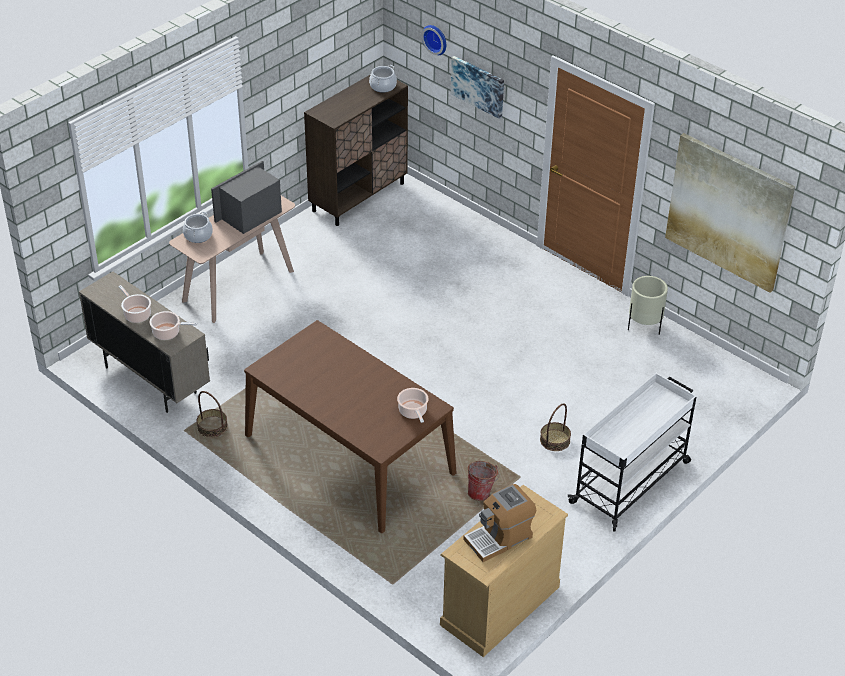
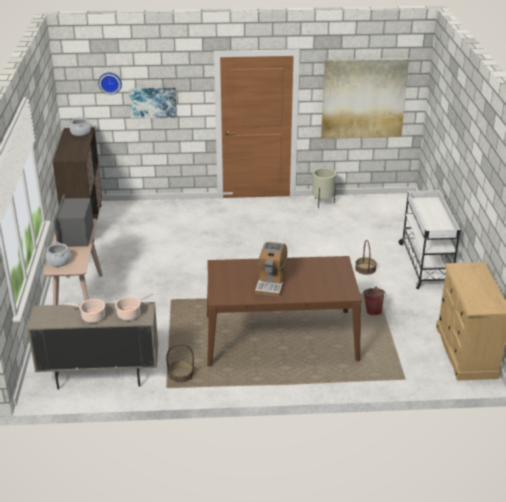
camera: 45 degrees left, 10 degrees down
(413, 412) = (334, 269): cooking pot -> none
(499, 538) = (479, 290): coffee machine -> coffee machine (271, 283)

